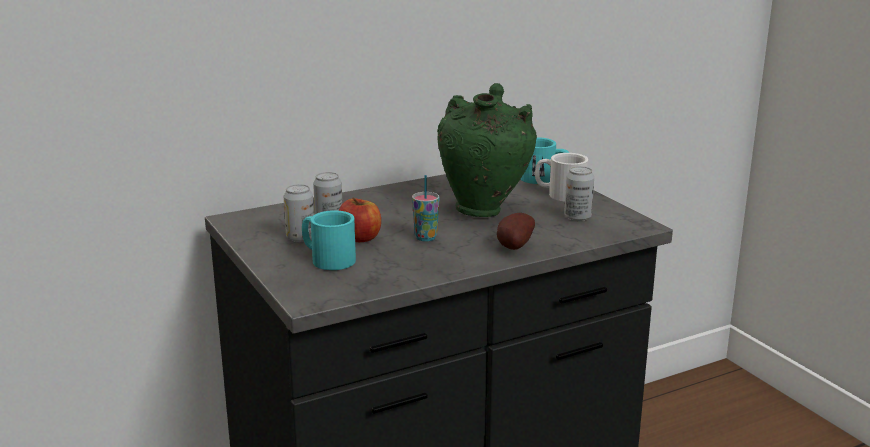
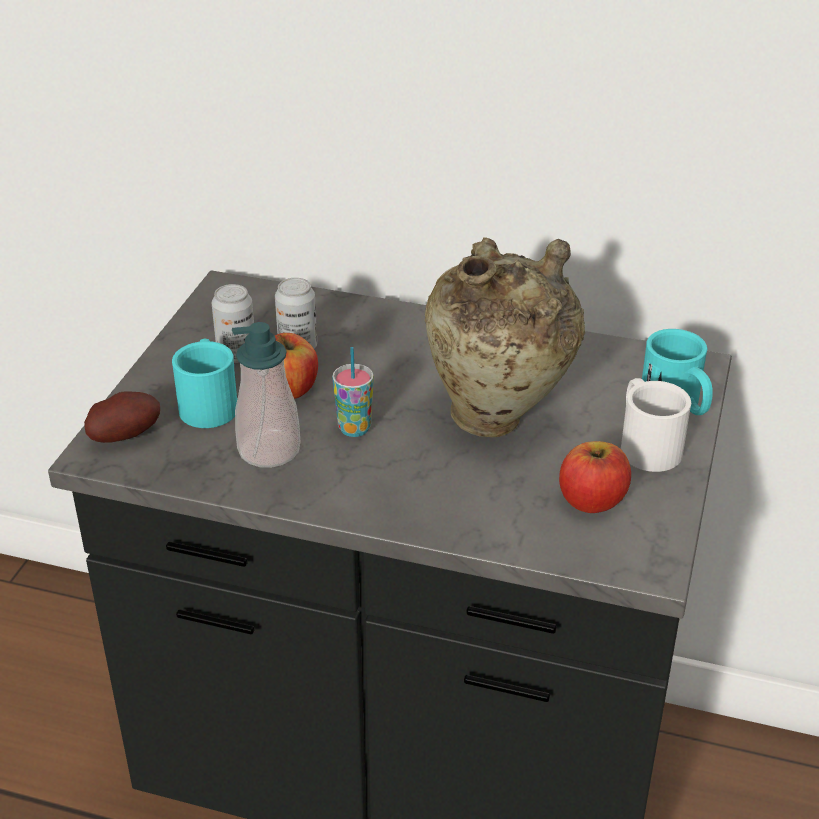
camera: 45 degrees right, 15 degrees up
(401, 261) = (269, 450): none -> soap dispenser
(484, 210) = (498, 420): green vase -> beige vase
(513, 247) = (420, 504): potato -> potato (125, 436)
(577, 217) = (591, 500): can -> apple

